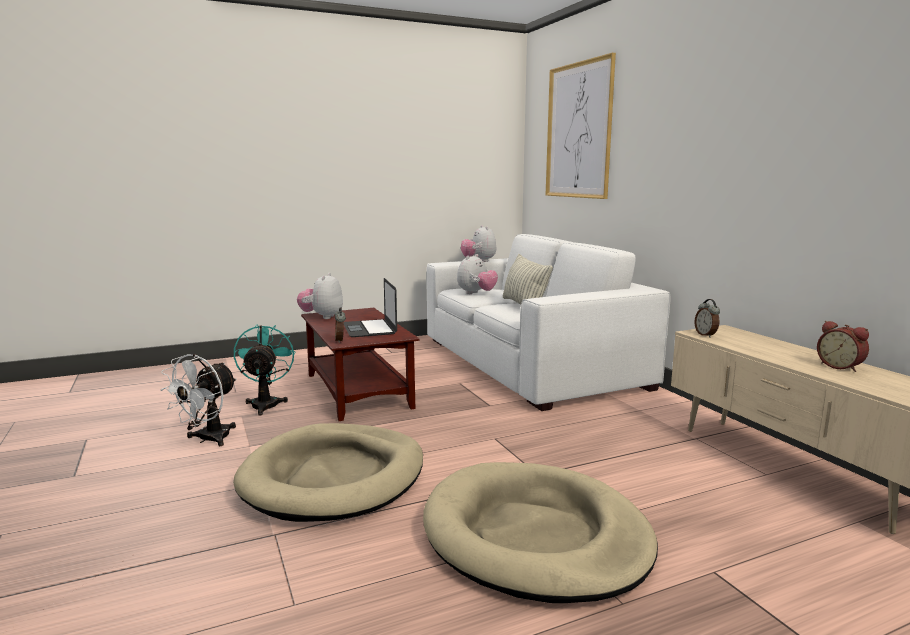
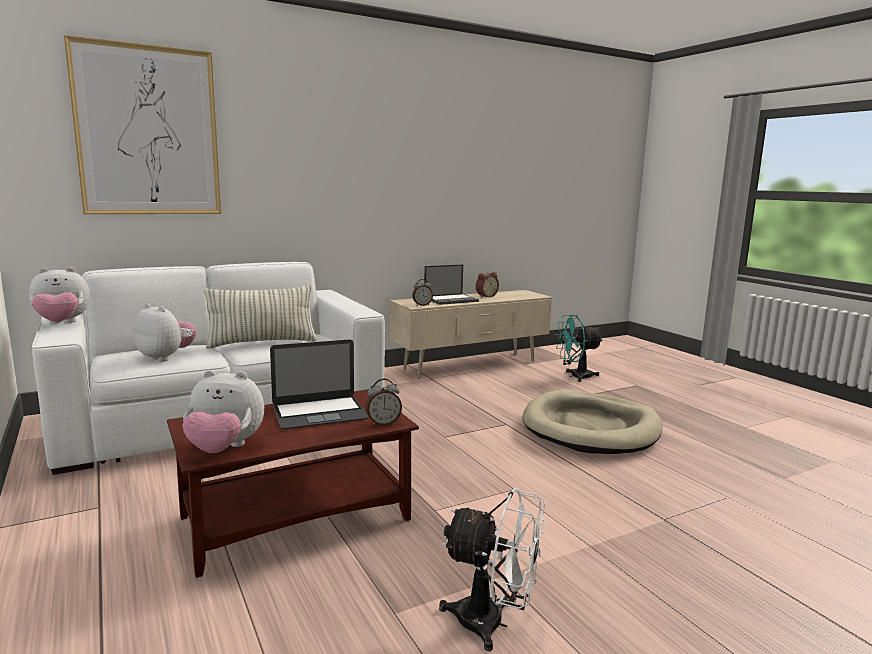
camera: 95 degrees left, 0 degrees up
(266, 403) = (337, 598): turquoise fan -> turquoise fan (575, 376)
(334, 477) = (552, 504): beige dog bed -> none
(770, 348) = (451, 300): none -> laptop

